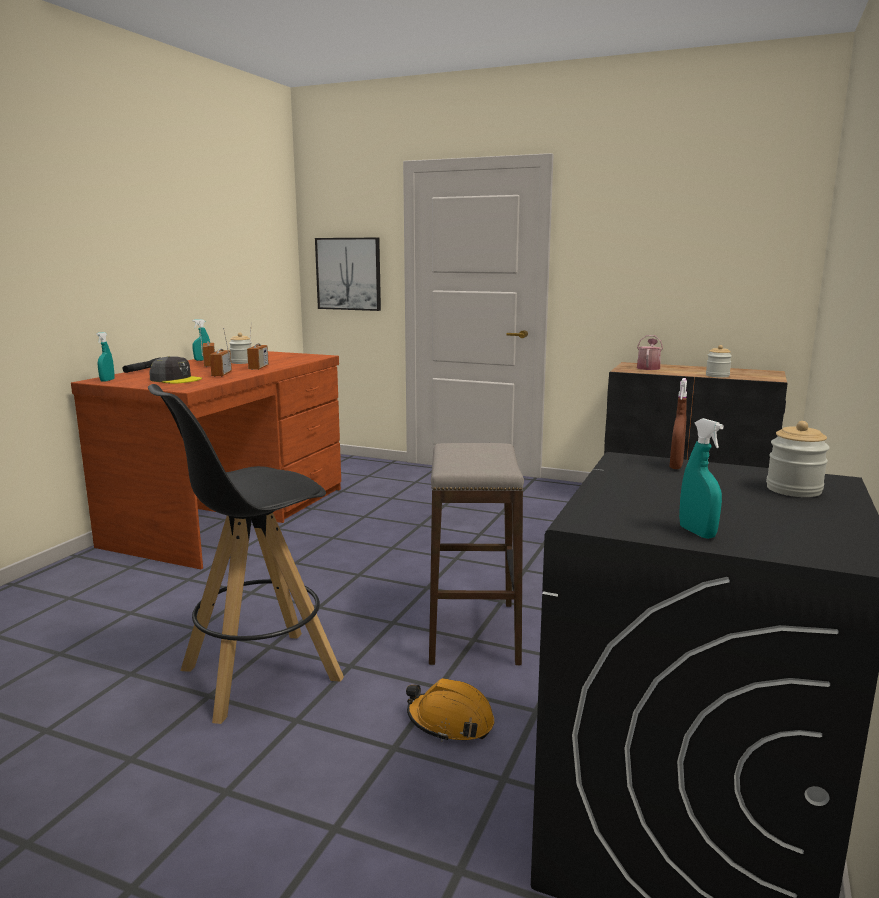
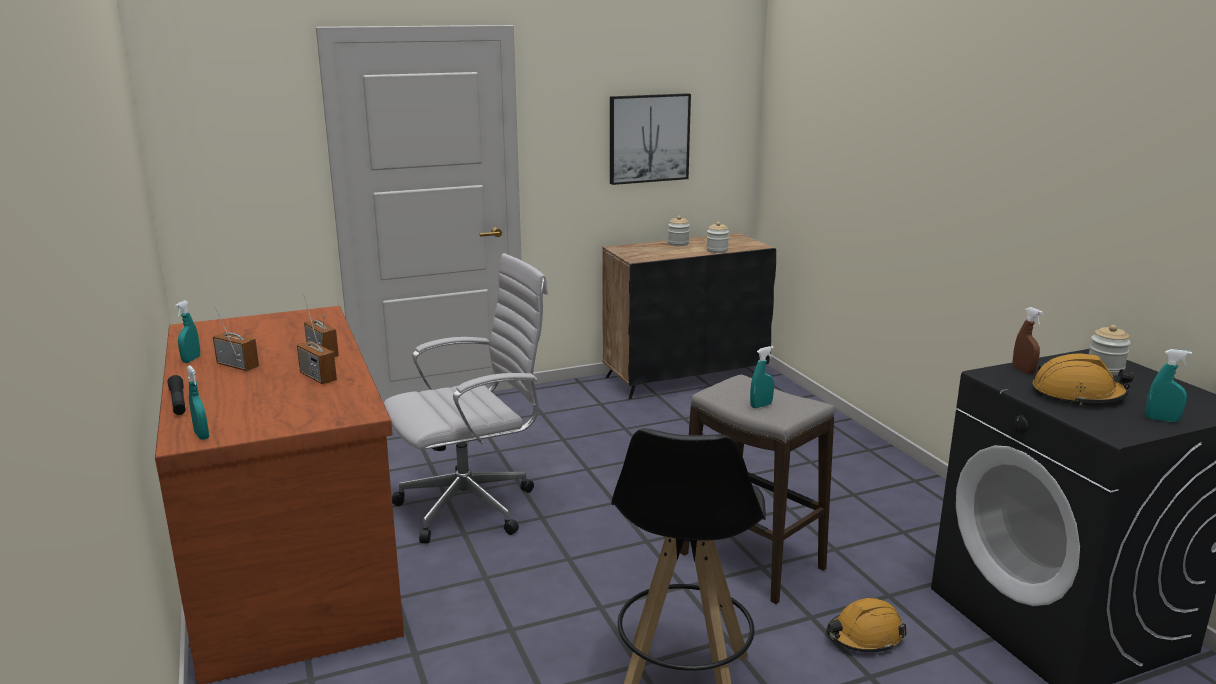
camera: 45 degrees left, 5 degrees up
(176, 379) = (293, 404): grey cap -> none
(241, 362) = (264, 349): jar -> jar (678, 243)
(349, 274) = (241, 182): picture -> picture (648, 138)
(367, 526) = (473, 506): none -> white office chair
(462, 461) = (761, 406): none -> turquoise spray bottle
(648, 367) = (644, 250): watering can -> none
(666, 492) = (1077, 395): none -> orange hard hat

